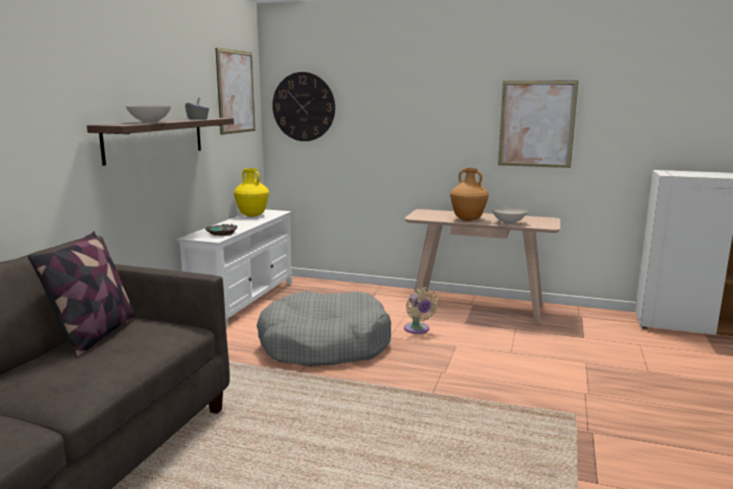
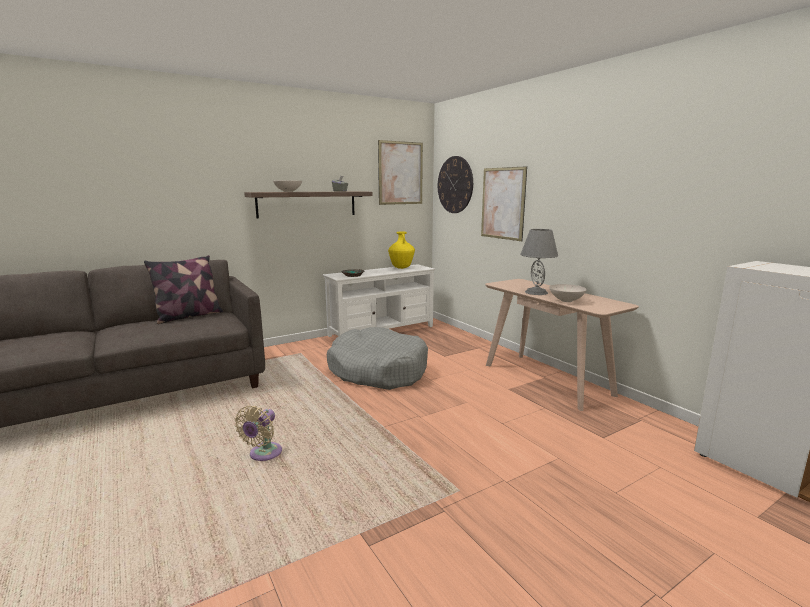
camera: 40 degrees right, 0 degrees up
(417, 330) = (459, 381): beige fan -> beige fan (263, 454)
(467, 219) = (536, 292): brown vase -> grey table lamp
(536, 124) = (626, 200): picture -> picture (502, 203)

